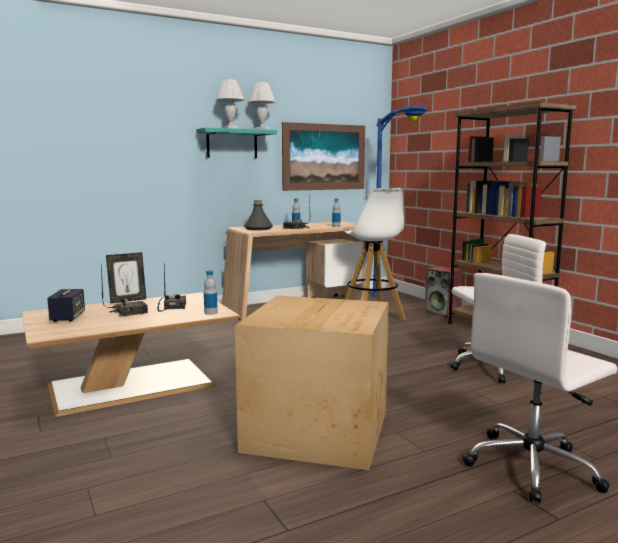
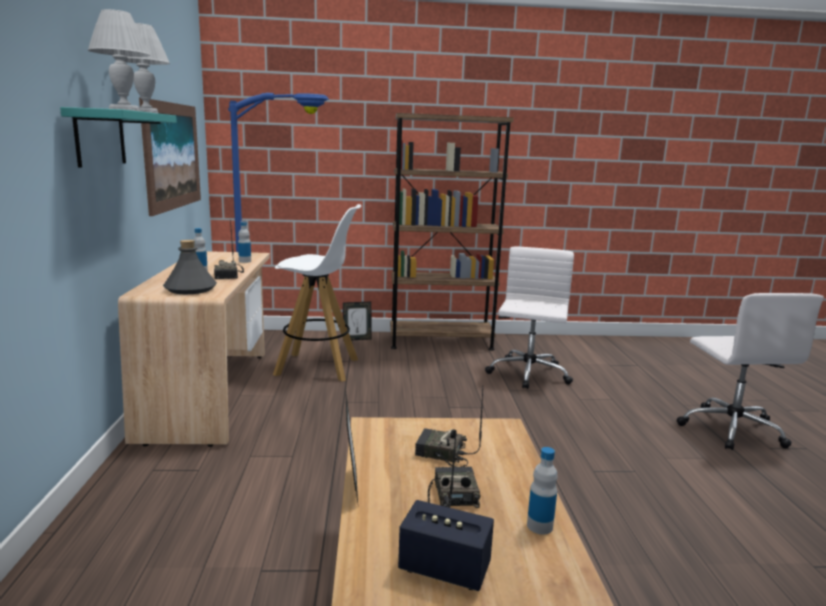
camera: 65 degrees left, 5 degrees up
(211, 313) = (498, 433): bottle -> bottle (539, 526)
(320, 430) = (654, 493): cardboard box -> none
(443, 313) = (357, 339): speaker -> picture frame

